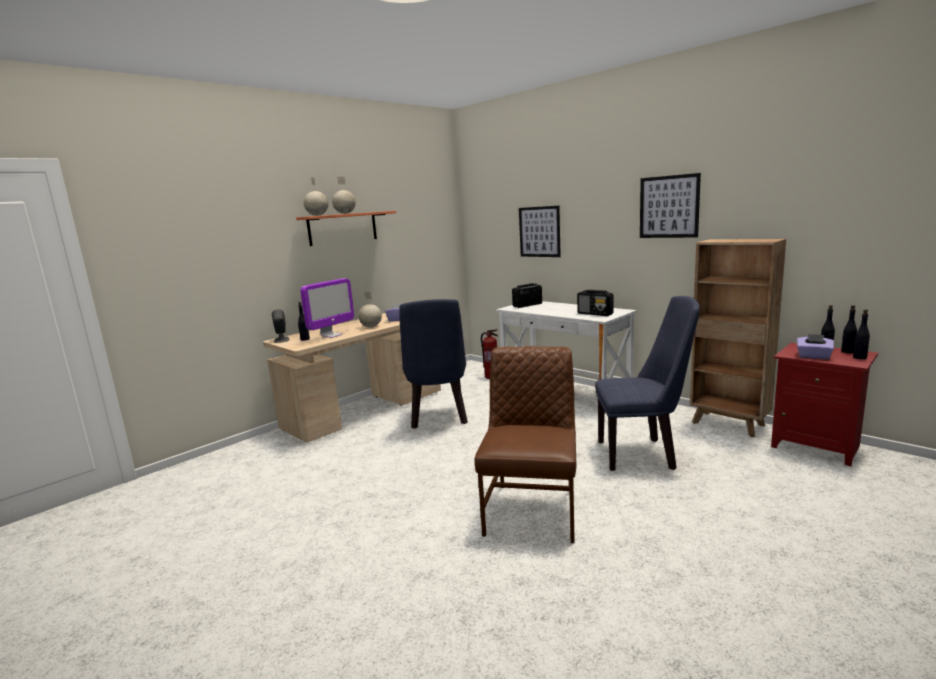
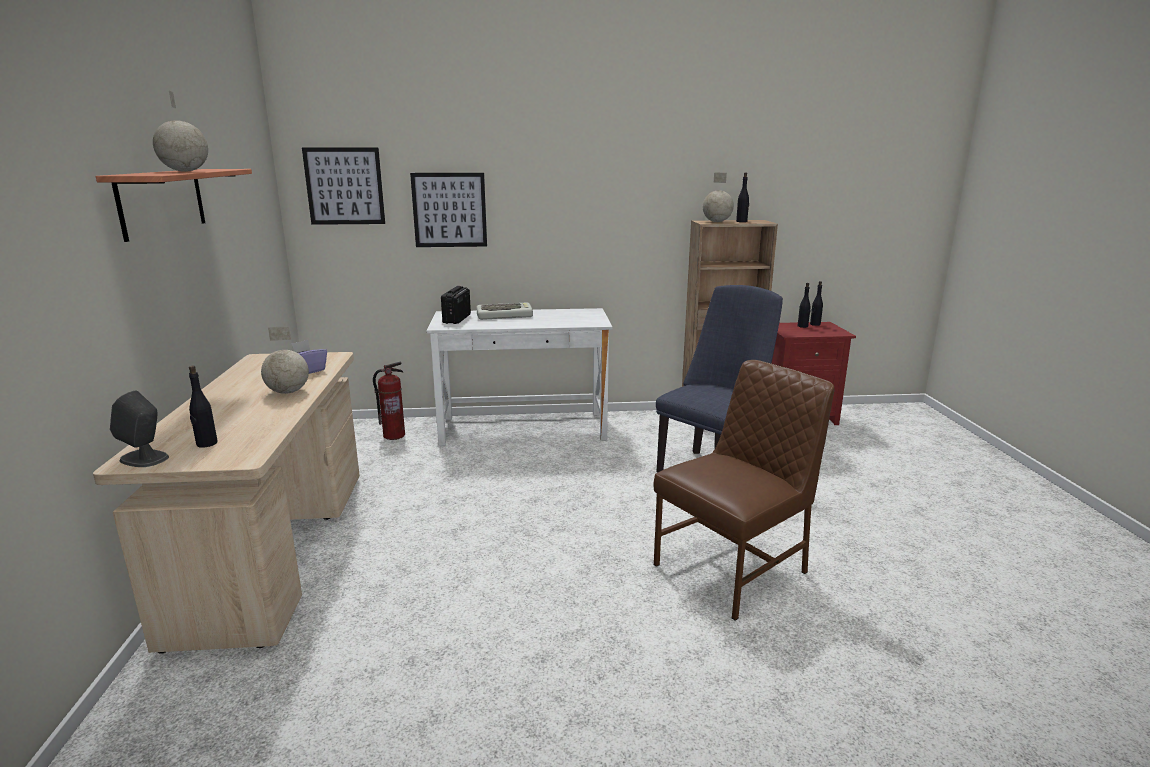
camera: 50 degrees left, 5 degrees up
(317, 215) = (149, 173): globe -> globe (717, 222)
(331, 335) = (249, 423): monitor -> none
(439, 419) = (430, 515): blue chair -> none
(533, 510) = (734, 569): brown chair -> brown chair turned 90 degrees clockwise
(558, 307) = (505, 316): none -> keyboard
(595, 314) = (575, 319): radio -> none
(668, 207) = (641, 182): picture -> picture (344, 186)
(813, 356) = (808, 332): purple tissue box -> none
(860, 357) = (832, 328): black bottle -> black bottle (741, 221)

